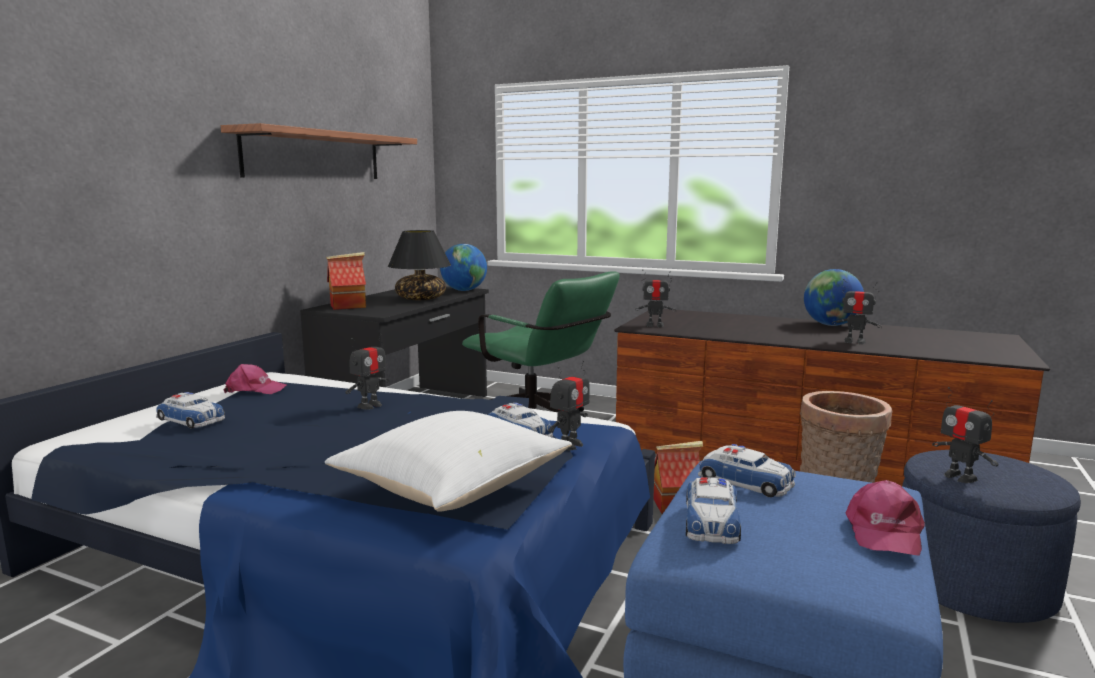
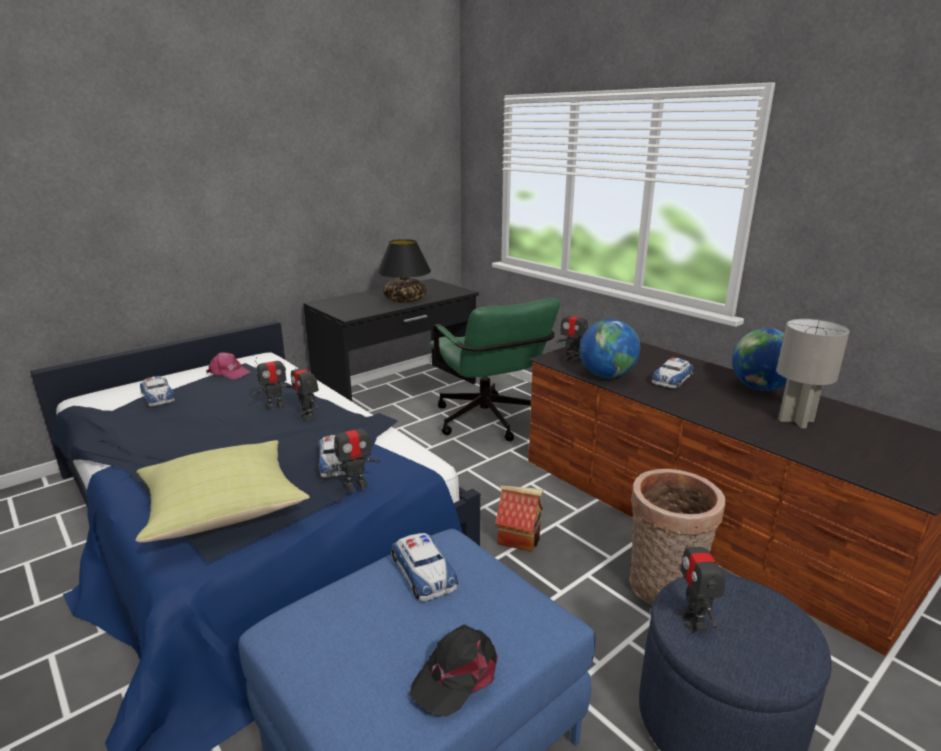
camera: 25 degrees right, 10 degrees up
(314, 156) = (321, 174): shelf -> none
(348, 306) = (340, 303): toy house -> none
(453, 488) = (224, 509): white pillow -> yellow pillow
(464, 290) = (455, 292): globe -> globe (606, 376)
(711, 520) = (335, 609): toy car -> toy car (672, 379)
(854, 342) = (745, 420): toy robot -> toy robot (308, 415)
(883, 531) = (457, 674): pink cap -> black cap
(887, 338) = (796, 420): none -> grey table lamp

